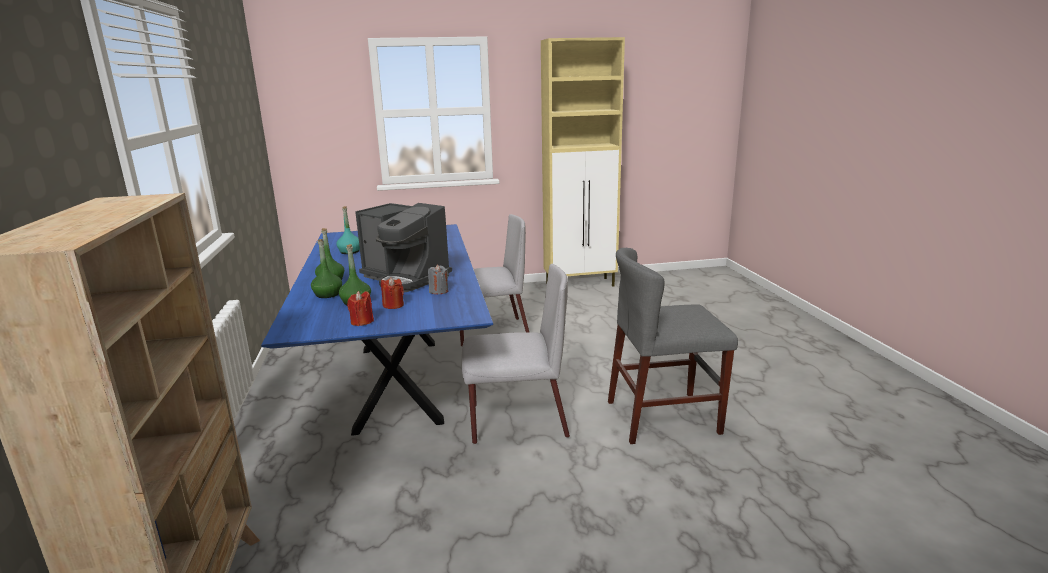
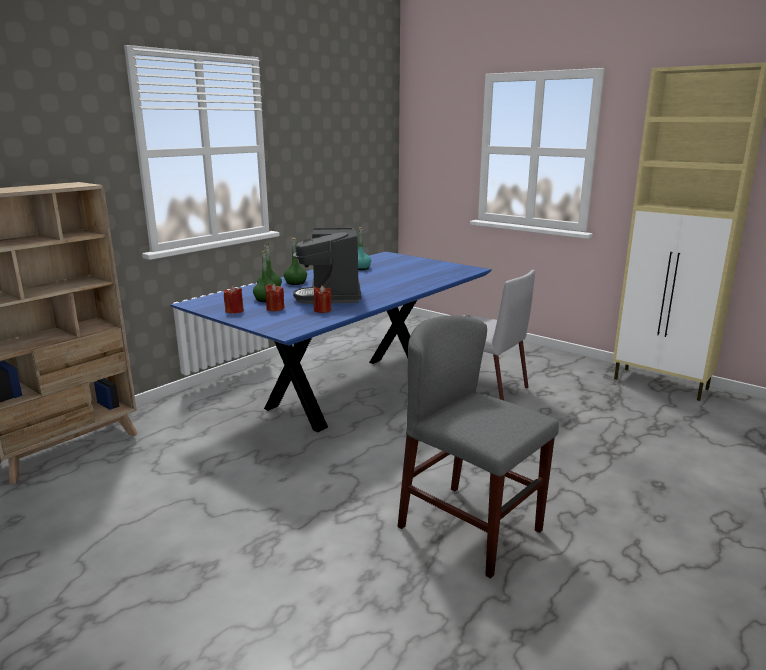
camera: 50 degrees right, 0 degrees up
(438, 291) = (322, 310): grey candle -> red candle
(516, 421) = (360, 458): grey chair -> none

